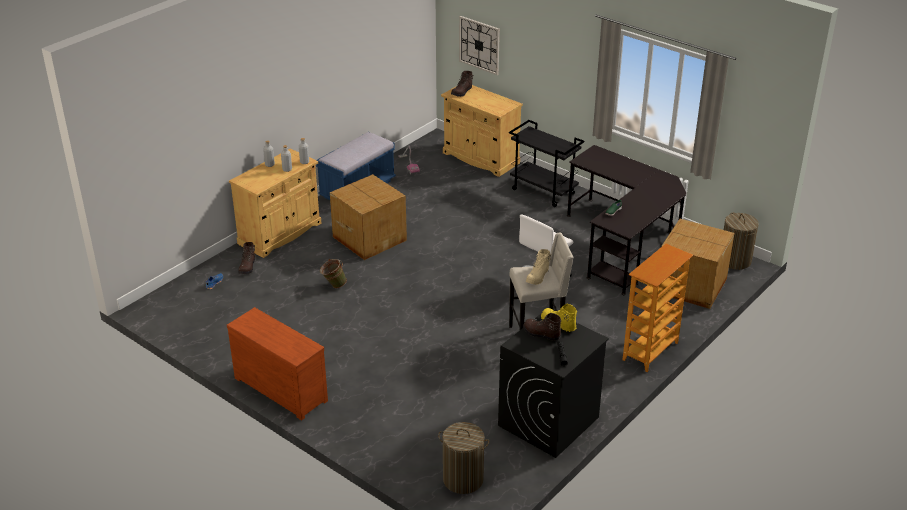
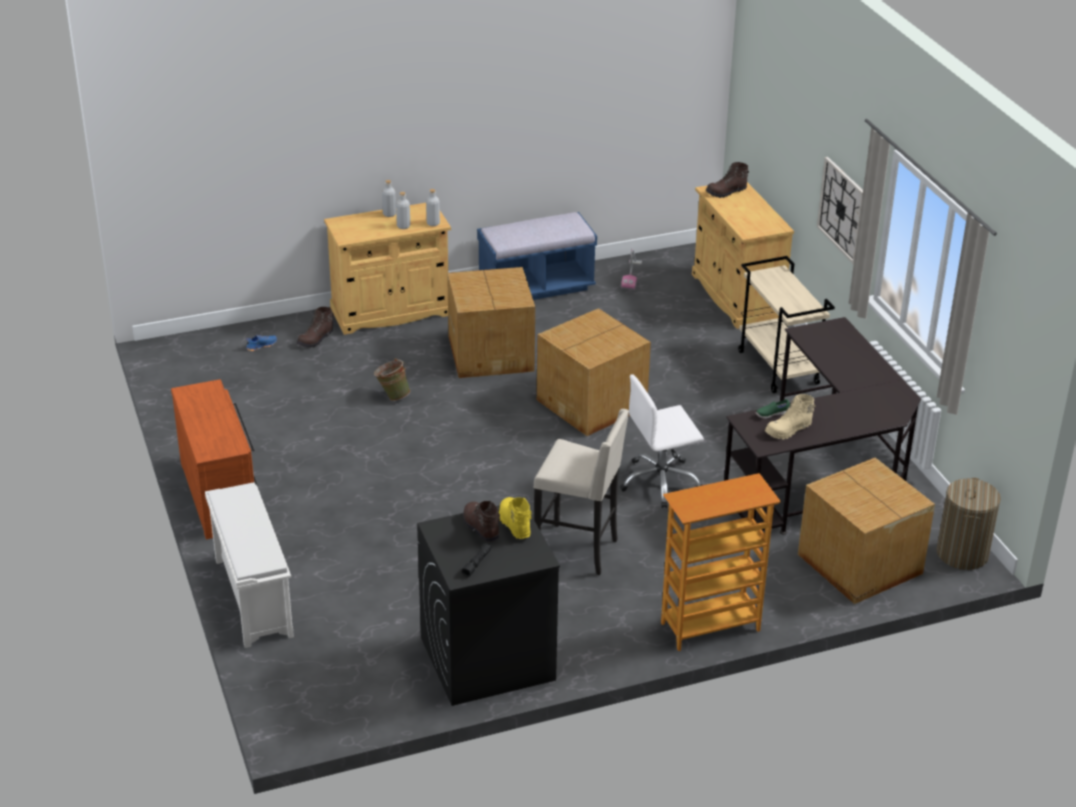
camera: 30 degrees right, 0 degrees up
(368, 444) = (252, 597): none -> white shoe rack
(460, 247) = (593, 404): none -> cardboard box
(463, 479) = (317, 683): laundry basket -> none
(479, 45) = (764, 129): wall clock -> wall clock (842, 210)
(538, 277) = (576, 461): beige boot -> beige boot (788, 430)
(544, 191) = (779, 368): black cart -> beige cart

